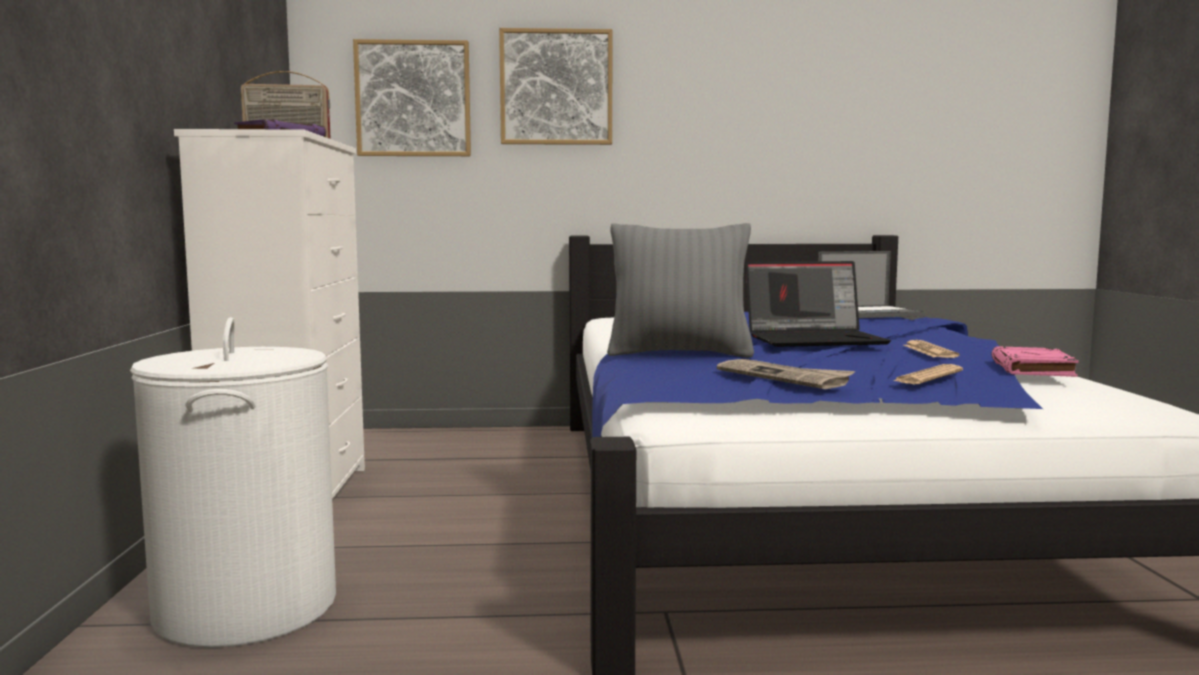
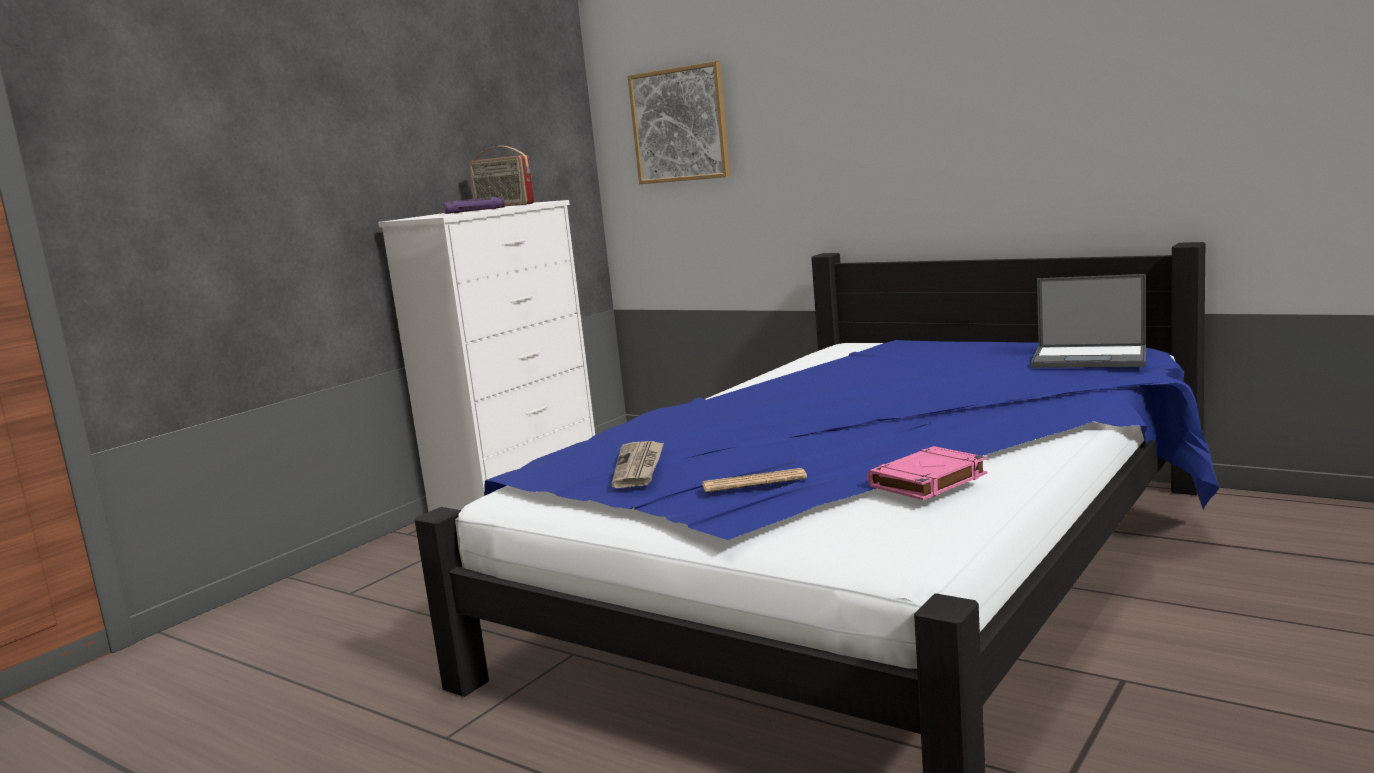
camera: 40 degrees right, 5 degrees up
(245, 608) = (367, 584): white laundry basket -> none
(556, 87) = (800, 96): picture -> none
(679, 354) = (688, 419): grey pillow -> none
(816, 340) = (847, 410): laptop -> none
(929, 351) = (903, 440): newspaper -> none

